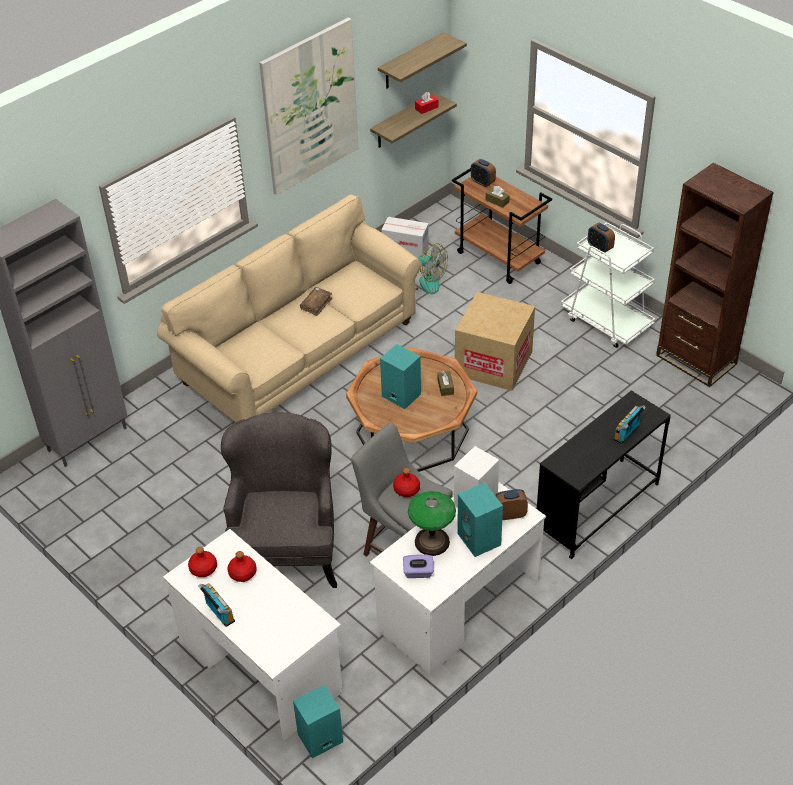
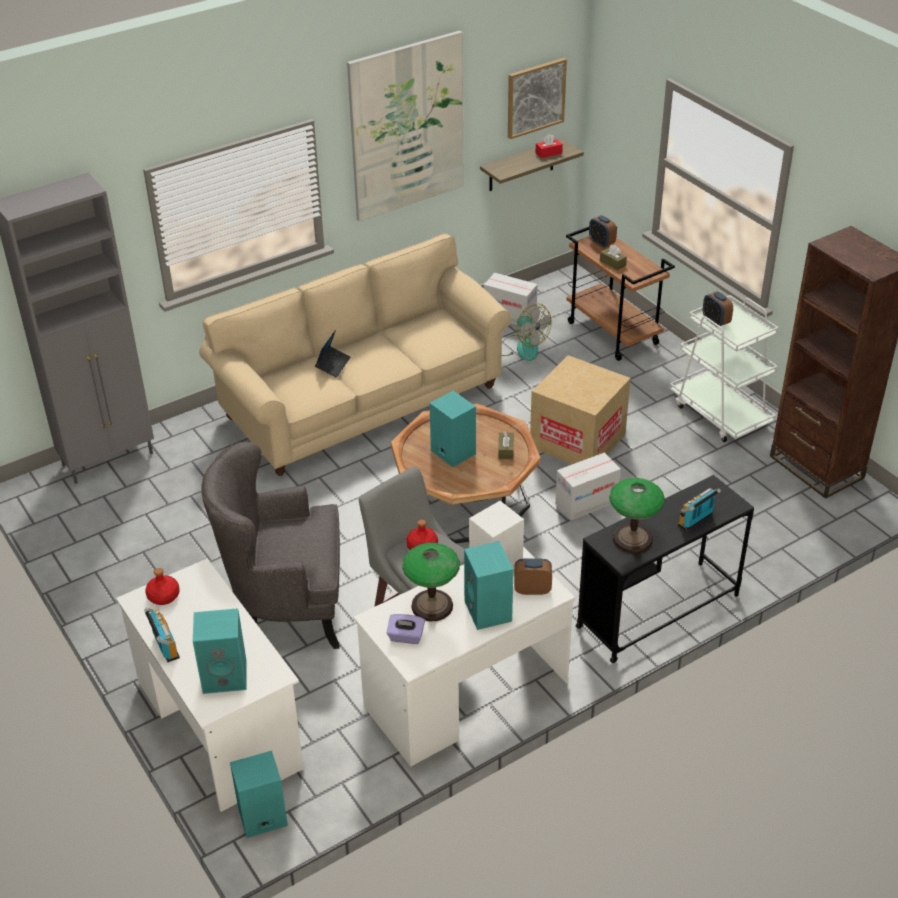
camera: 10 degrees right, 5 degrees down
(243, 573) = (206, 607): red bottle -> none
(276, 328) = (333, 365): none -> laptop
(279, 630) = (226, 676): none -> turquoise speaker
(286, 551) = (286, 605): grey armchair -> grey armchair turned 105 degrees counterclockwise
(316, 304) = (384, 346): brown book -> none
(411, 61) = (535, 97): shelf -> picture
(515, 420) = (586, 503): none -> cardboard box
(580, 457) = (632, 539): none -> table lamp

